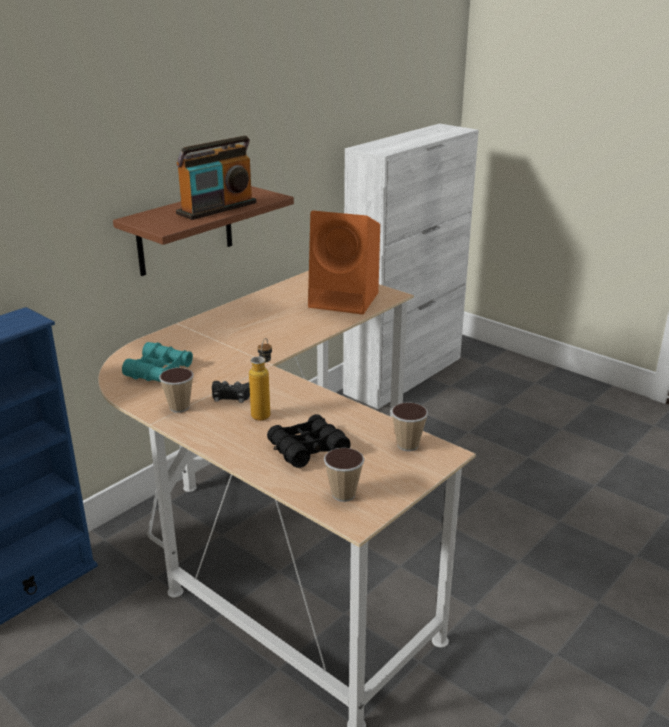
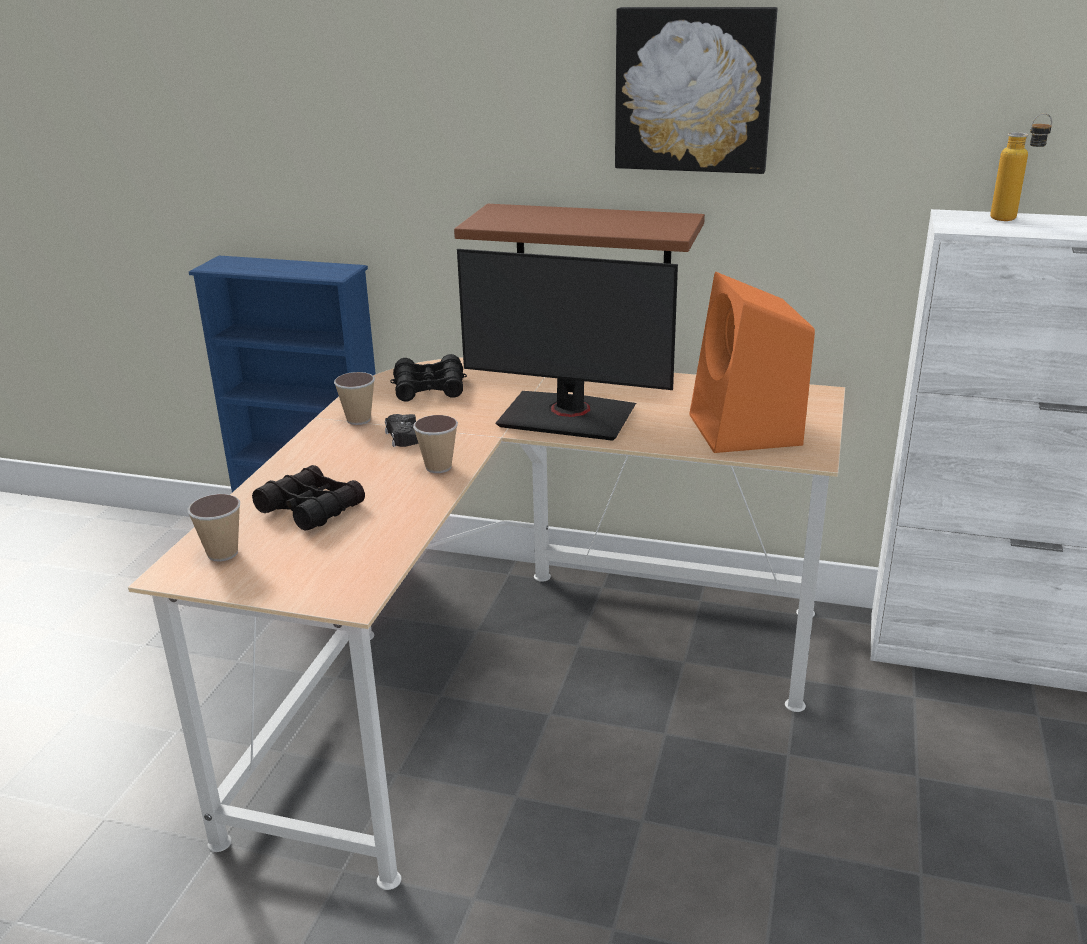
camera: 65 degrees right, 0 degrees up
(159, 371) = (429, 388): turquoise binoculars -> black binoculars
(217, 208) = (581, 224): radio -> none
(230, 102) = (693, 90): none -> picture
(263, 412) = (379, 463): bottle -> bottle (1012, 218)
(267, 338) = (568, 416): none -> monitor
(407, 445) = (358, 569): cup -> cup (438, 467)

